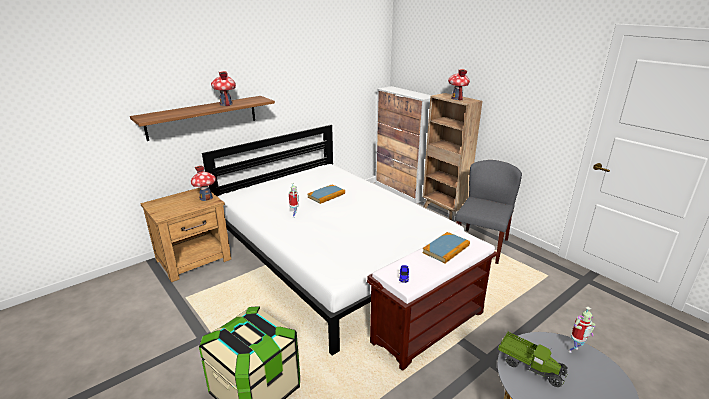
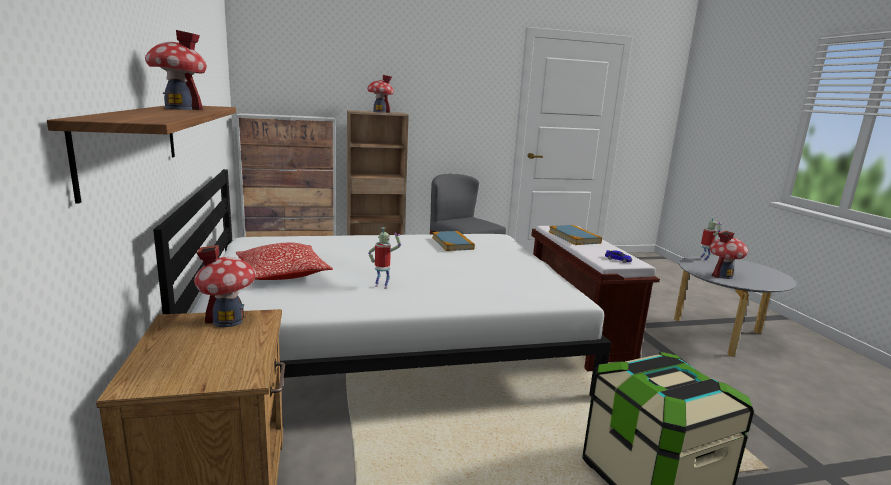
camera: 65 degrees left, 10 degrees down
(288, 190) = (283, 274): none -> pillow
(326, 195) = (350, 258): book -> book (452, 243)
(530, 366) = (722, 275): toy truck -> toy house

